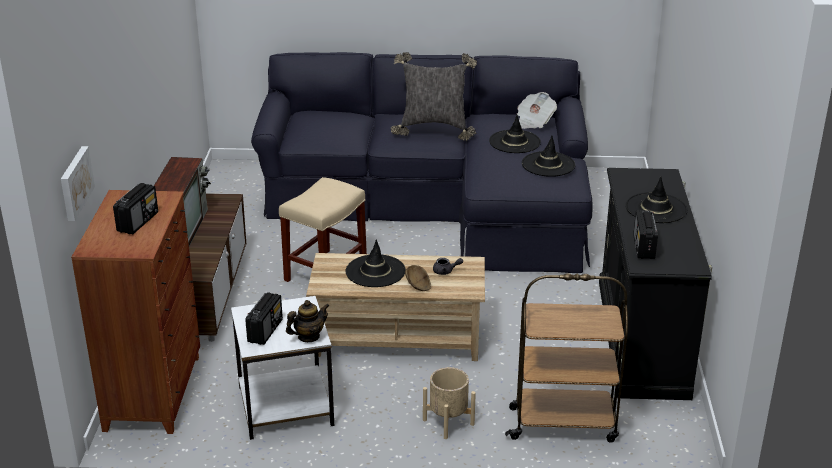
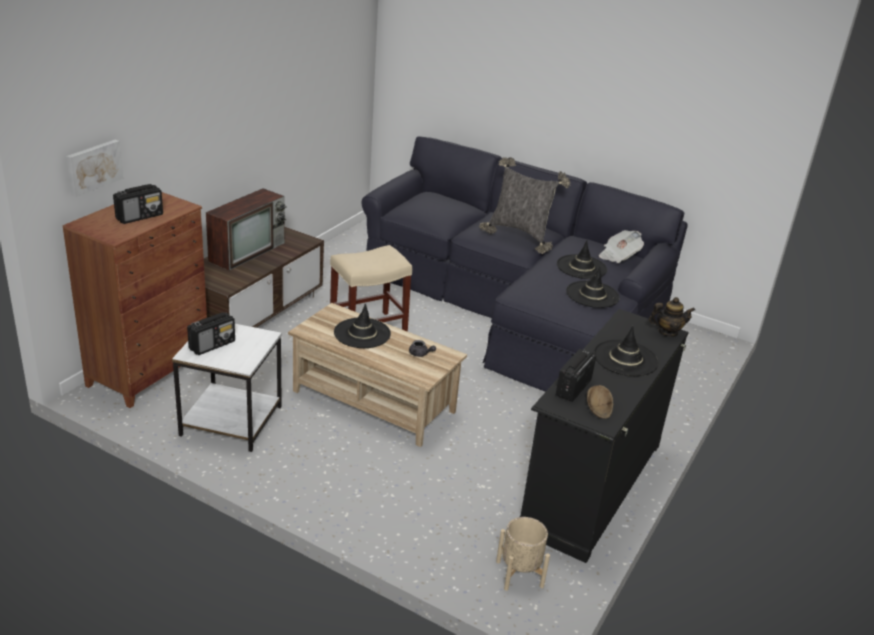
camera: 25 degrees right, 0 degrees up
(308, 337) = (239, 362): teapot -> teapot (667, 332)
(418, 286) = (384, 357): brown bowl -> brown bowl (598, 410)
(448, 422) = (344, 488): beige planter -> beige planter (519, 574)
(564, 425) = (441, 534): brown cart -> none

